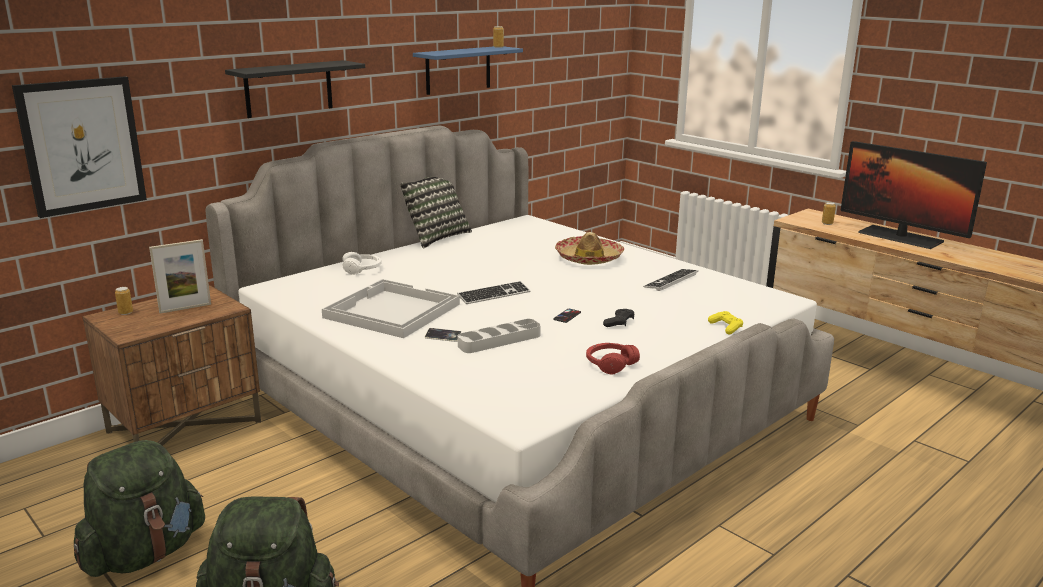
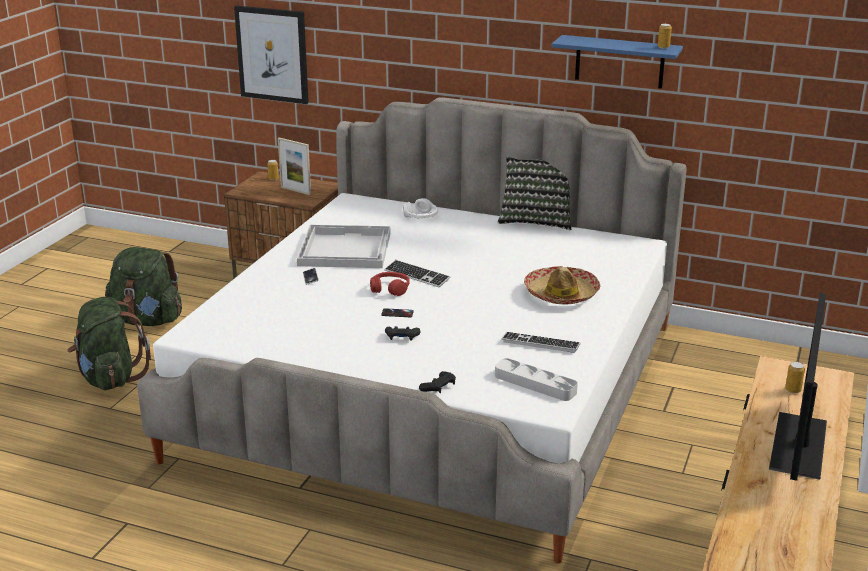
camera: 65 degrees right, 5 degrees up
(289, 88) = (428, 45): black shelf -> none
(499, 340) = (321, 298): grey tray -> grey tray (535, 384)
(610, 364) = (309, 349): red headphones -> red headphones (390, 289)
(726, 327) = (438, 387): yellow game controller -> black game controller

